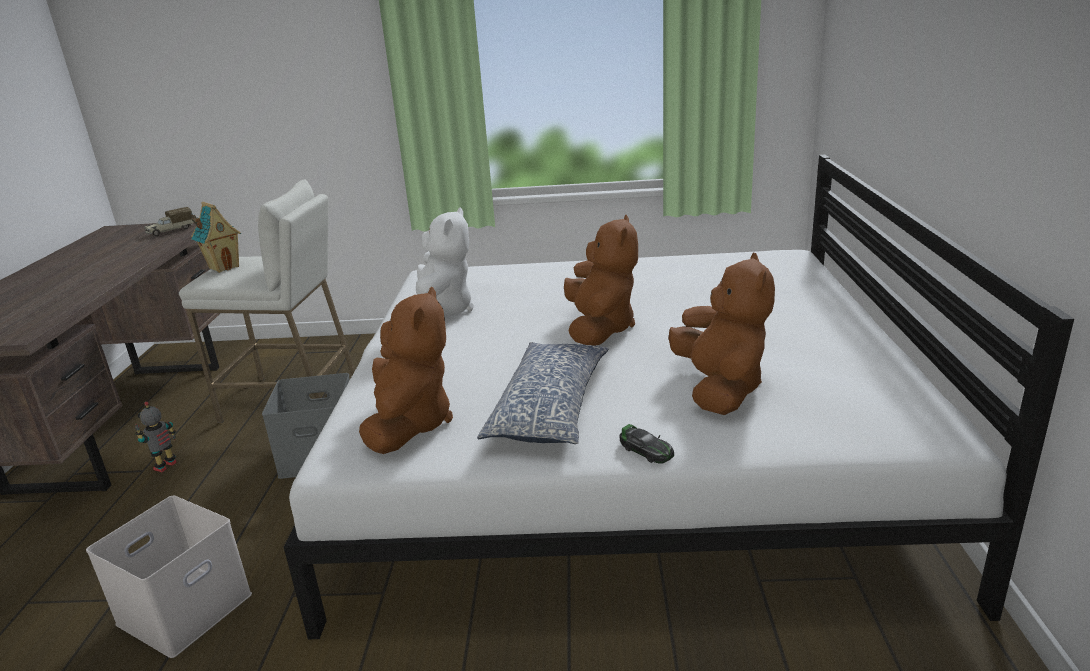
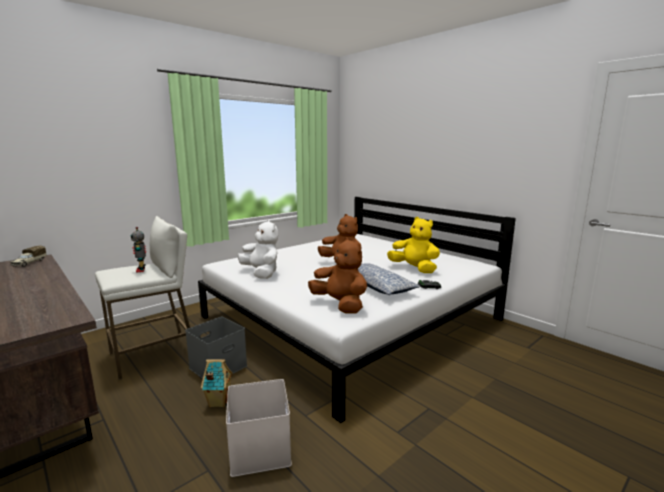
camera: 45 degrees left, 10 degrees down
(166, 466) = (120, 410): toy robot -> toy robot (141, 270)
(224, 267) = (114, 273): toy house -> toy house (218, 402)
(720, 389) = (414, 269): brown plush toy -> yellow plush toy

